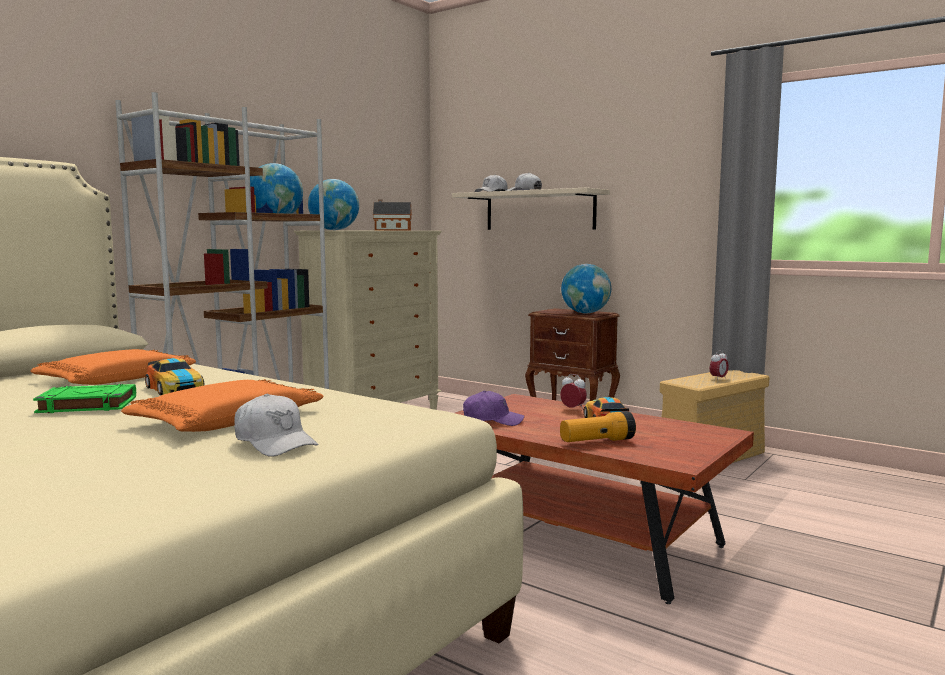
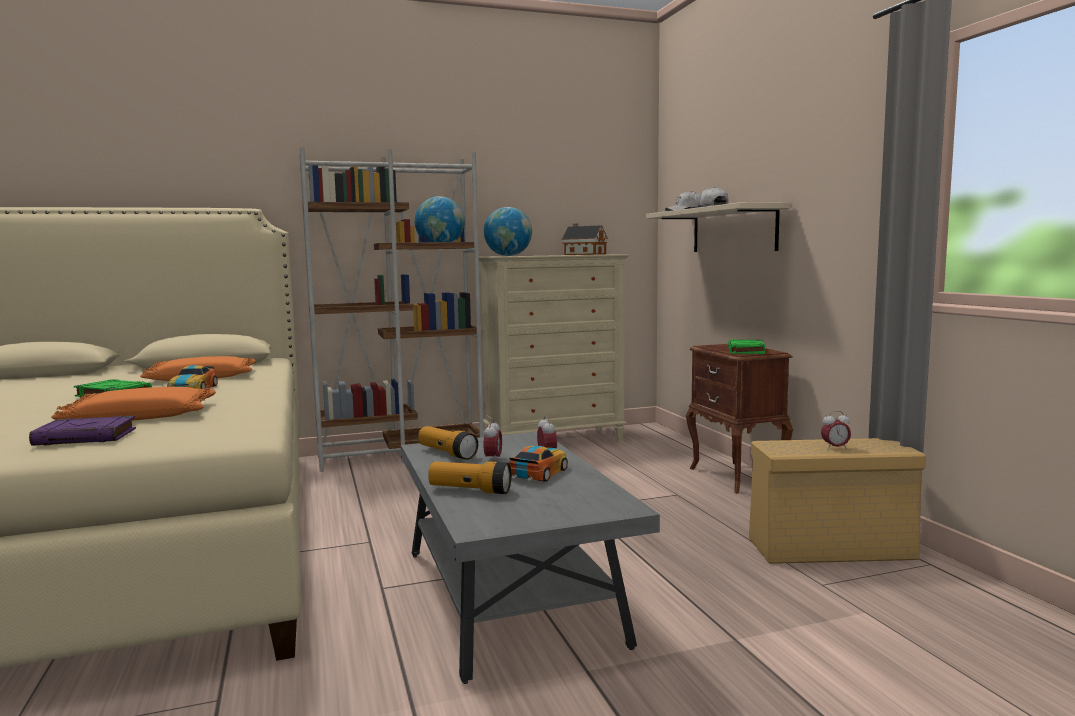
camera: 35 degrees right, 0 degrees up
(275, 442) = (87, 437): white cap -> purple book
(492, 420) = (447, 453): purple cap -> flashlight
(543, 418) = (493, 459): none -> alarm clock
(581, 540) = (510, 597): brown coffee table -> grey coffee table
(585, 313) = (746, 351): globe -> green book

